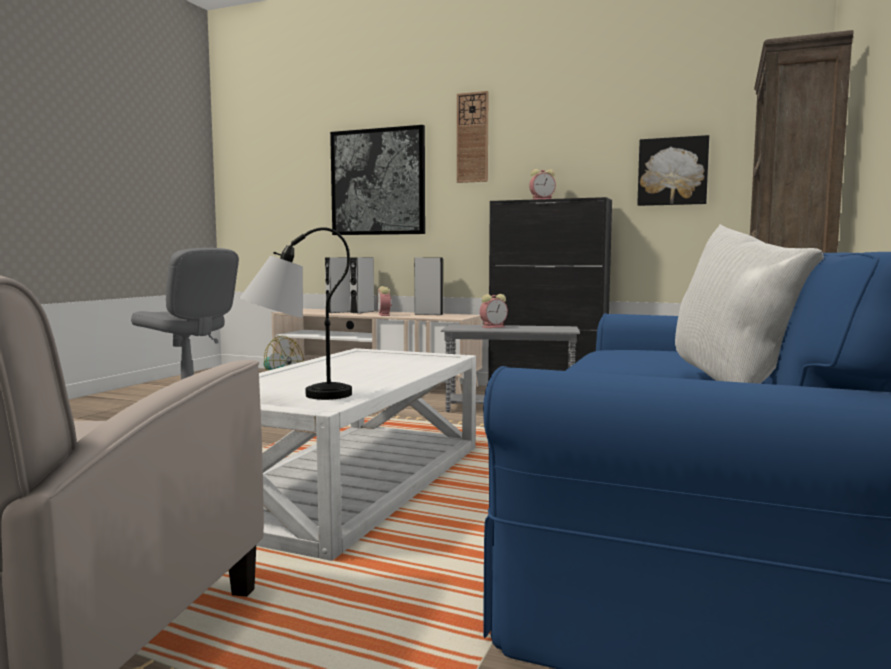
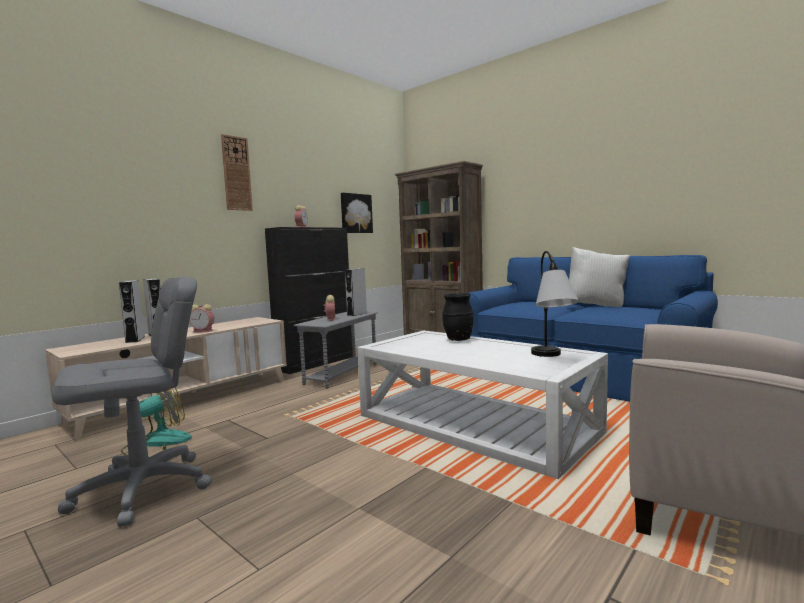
camera: 70 degrees left, 0 degrees up
(378, 182) = (144, 202): picture -> none
(408, 366) = (458, 339): none -> black vase
(428, 314) = (226, 324): grey speaker -> grey speaker (357, 314)

